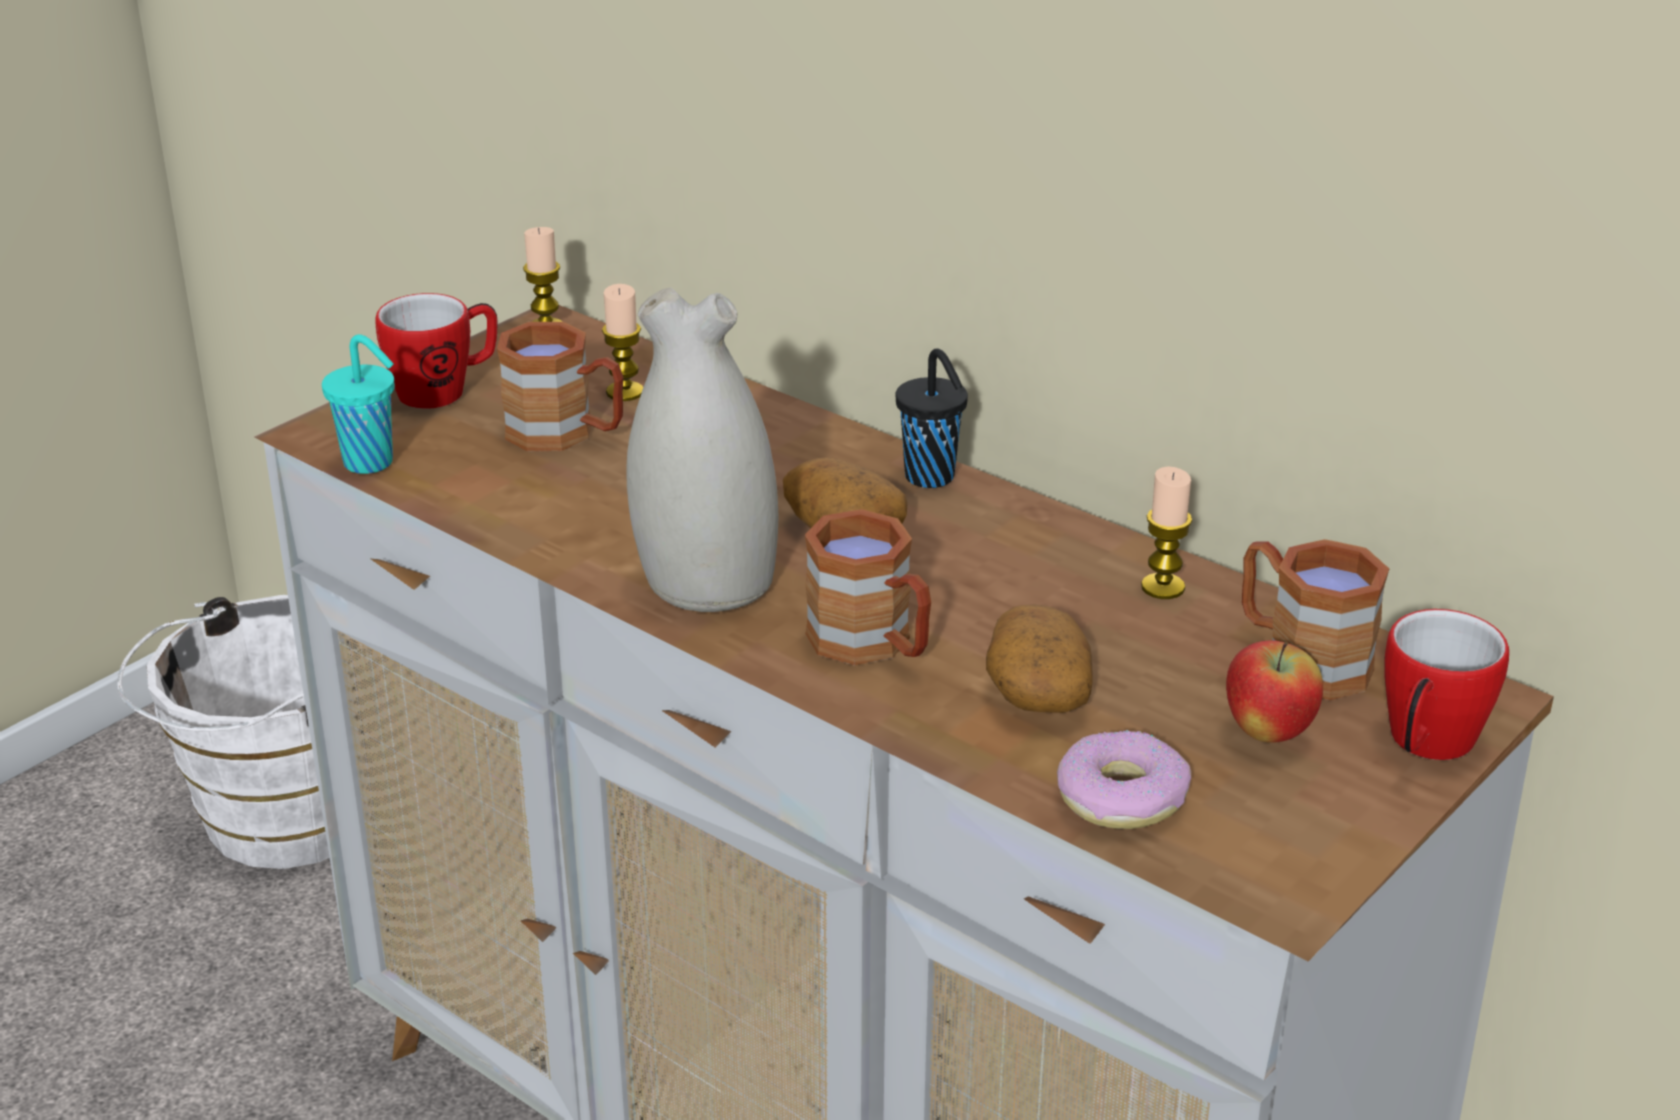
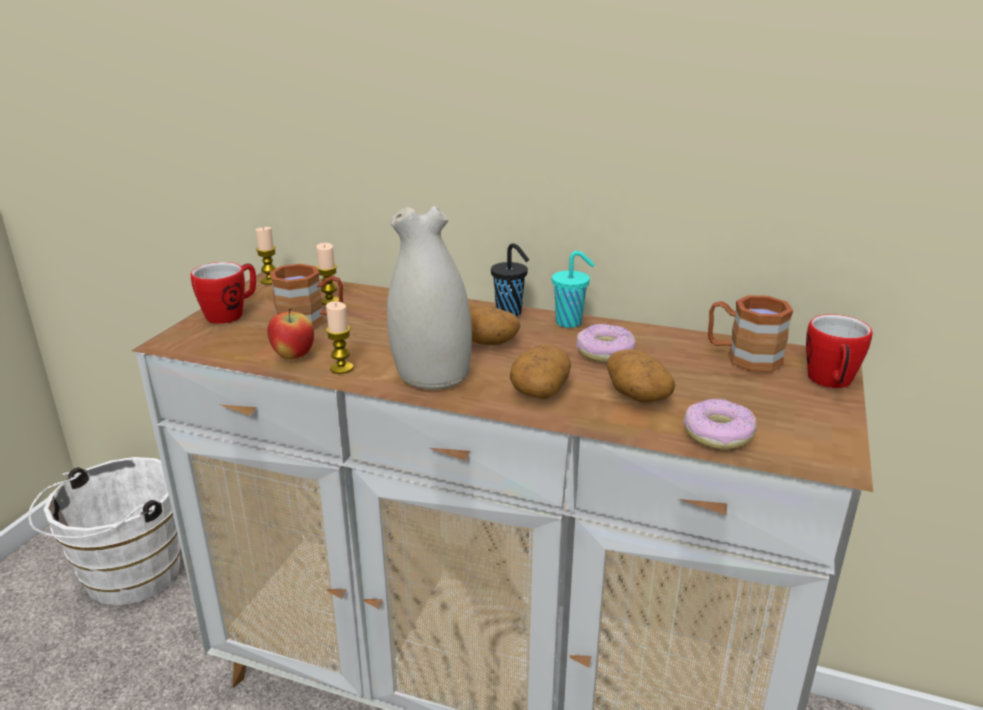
camera: 20 degrees left, 5 degrees down
(371, 463) = (208, 352): turquoise cup -> turquoise cup (570, 323)
(873, 645) = (539, 388): brown mug -> potato
(1045, 595) = (605, 352): none -> donut
(1163, 587) = (655, 339): candle -> candle (341, 368)
(1268, 733) = (758, 391): apple -> apple (293, 356)

